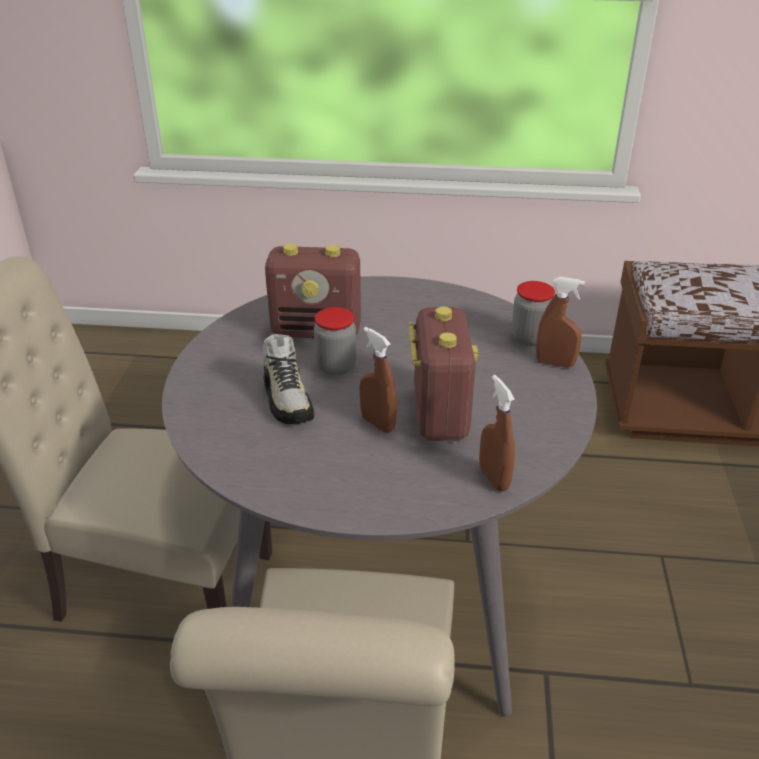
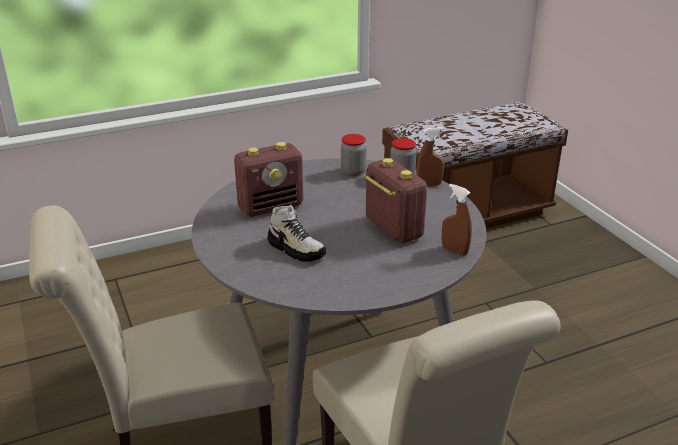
camera: 30 degrees left, 5 degrees down
(336, 366) = (305, 223): jar -> jar (353, 171)
(377, 423) = (364, 244): brown spray bottle -> none

